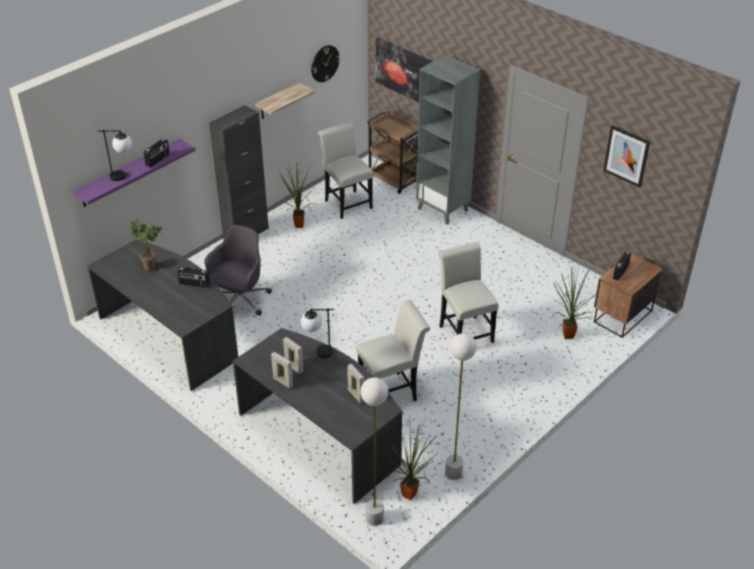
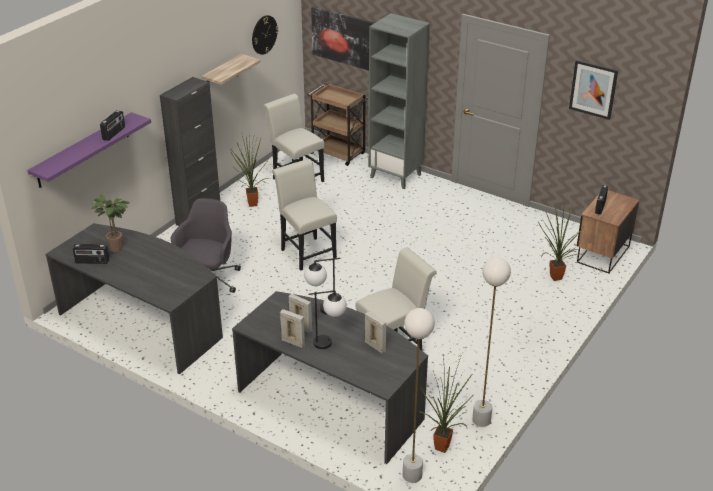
camera: 10 degrees left, 5 degrees down
(124, 176) = (81, 151): table lamp -> table lamp (330, 342)
(194, 284) = (169, 259): radio -> radio (92, 262)
(464, 331) = (451, 285): white chair -> white chair (306, 251)

